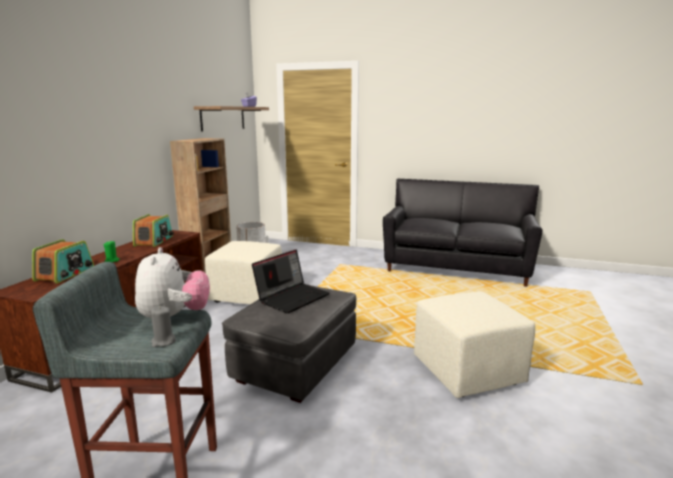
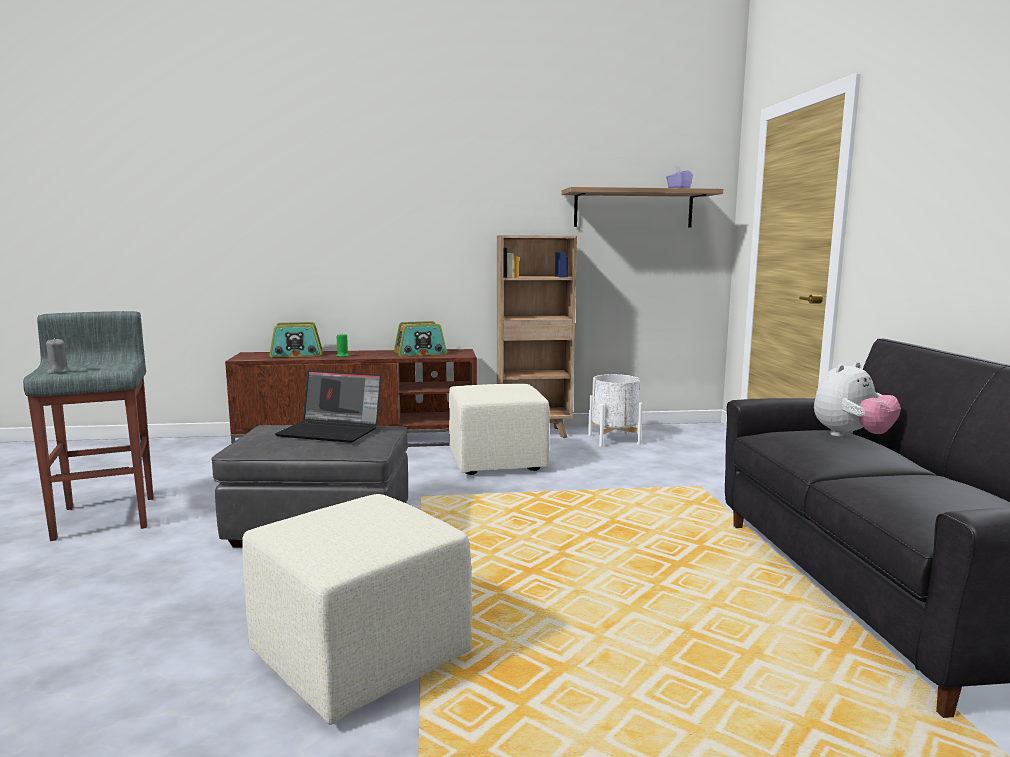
camera: 65 degrees right, 5 degrees down
(174, 318) = (113, 368): plush toy -> plush toy (851, 436)

